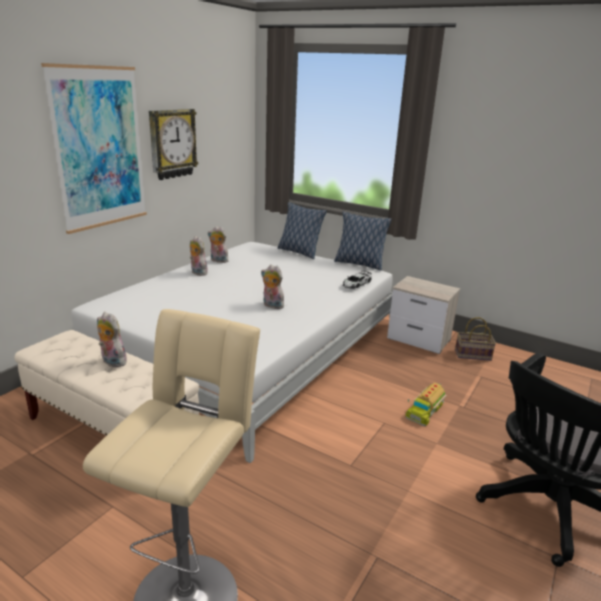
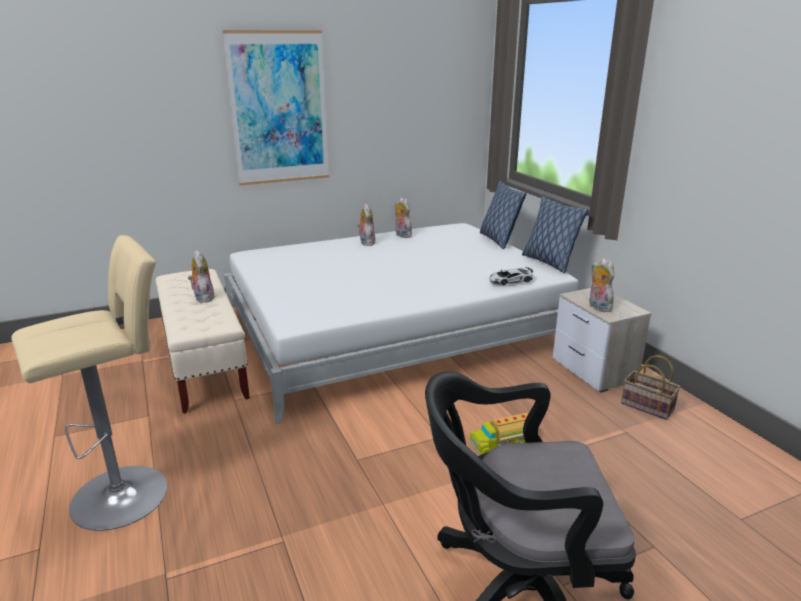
camera: 35 degrees right, 0 degrees up
(172, 144) = (367, 108): wall clock -> none
(271, 306) = (390, 283): plush toy -> plush toy (597, 307)

